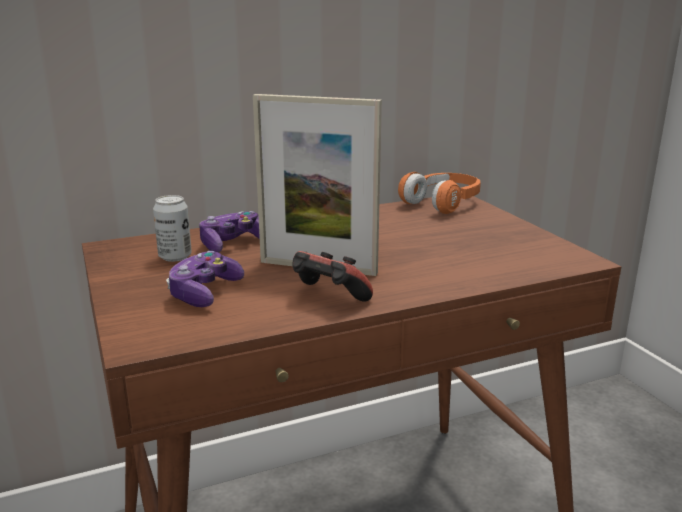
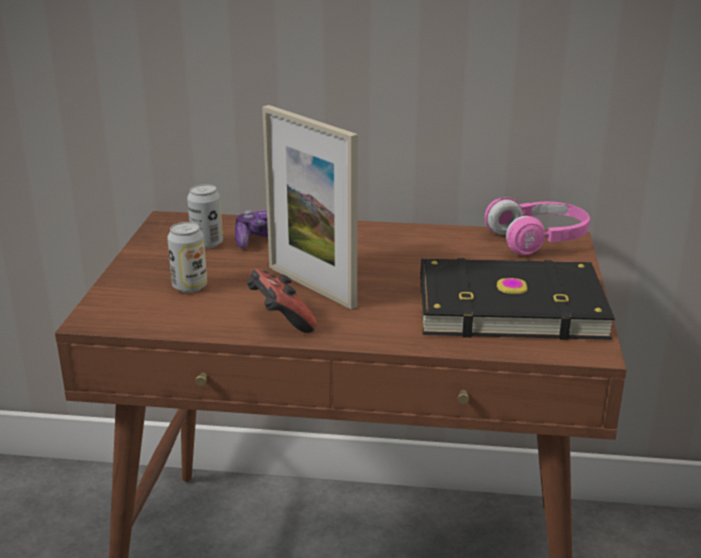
camera: 30 degrees right, 5 degrees up
(204, 293) = (190, 286): game controller -> can
(443, 203) = (539, 240): orange headphones -> pink headphones
(486, 246) = (508, 305): none -> black book

